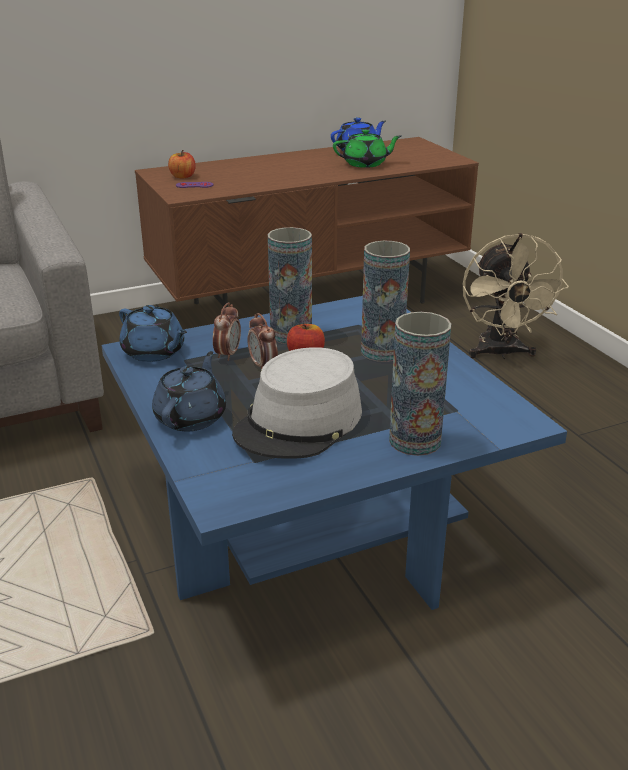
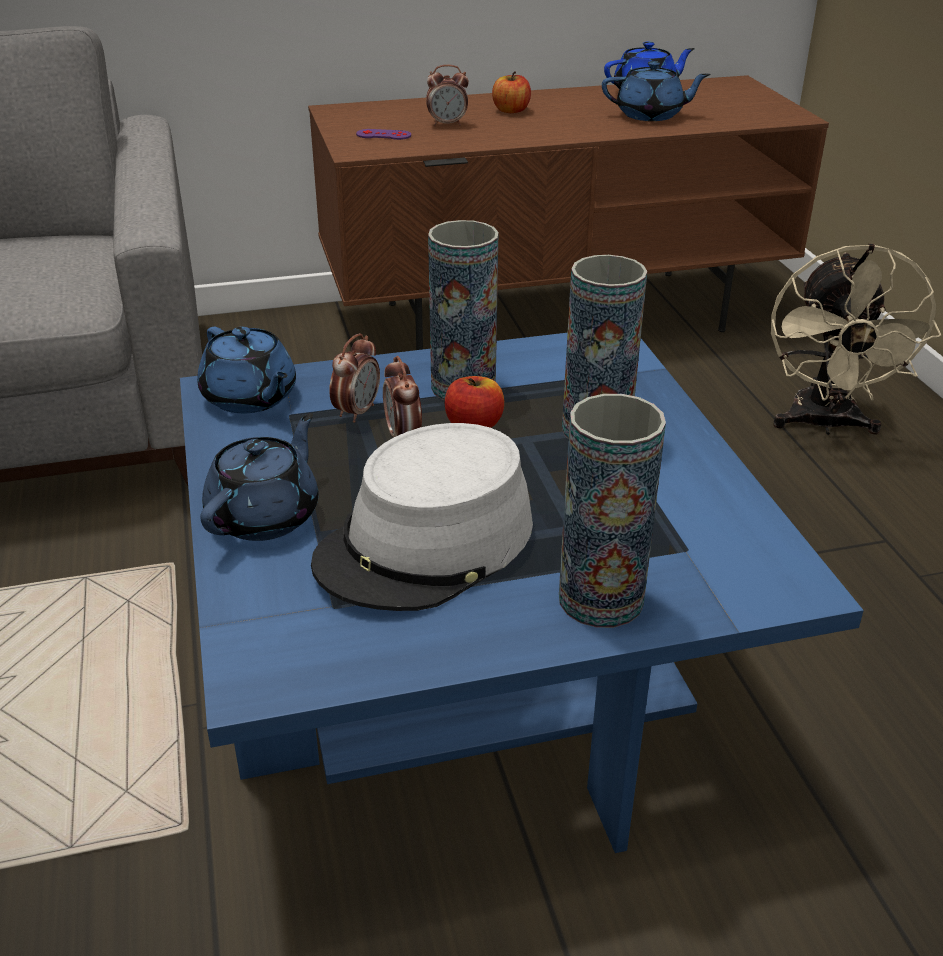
camera: 10 degrees right, 5 degrees up
(182, 176) = (372, 120): apple -> apple (511, 110)
(234, 176) = (447, 124): none -> alarm clock
(365, 164) = (651, 115): green teapot -> blue teapot

